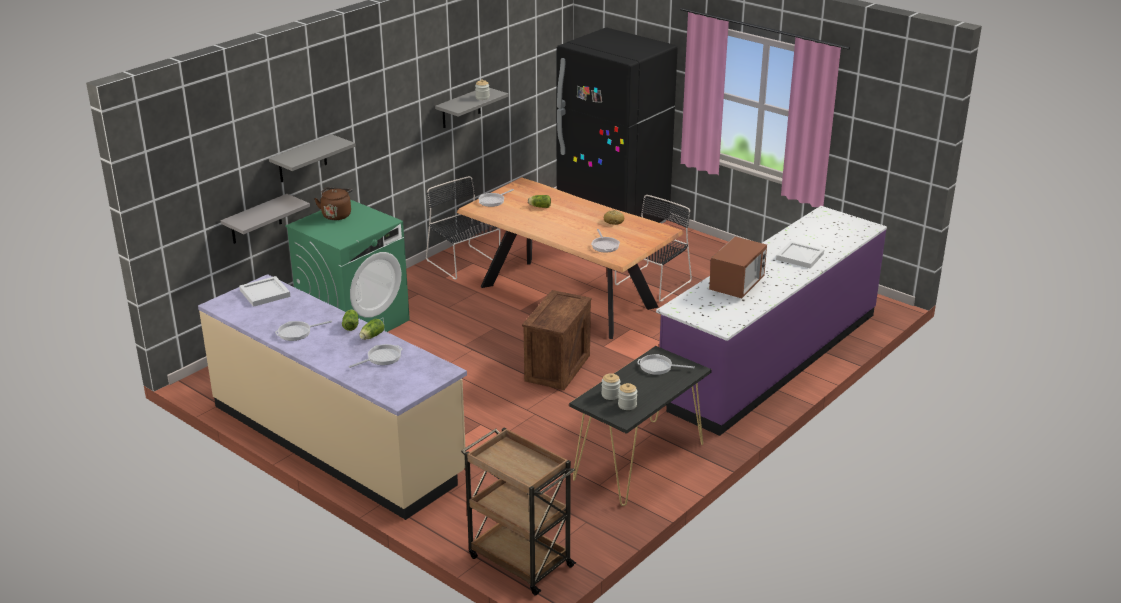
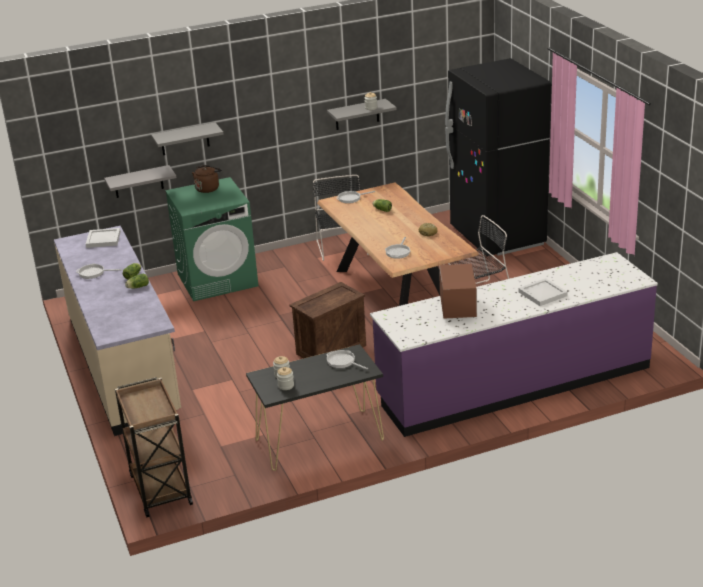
camera: 30 degrees right, 0 degrees up
(382, 358) = (127, 304): frying pan -> none
(737, 286) = (458, 307): microwave -> microwave turned 60 degrees counterclockwise

